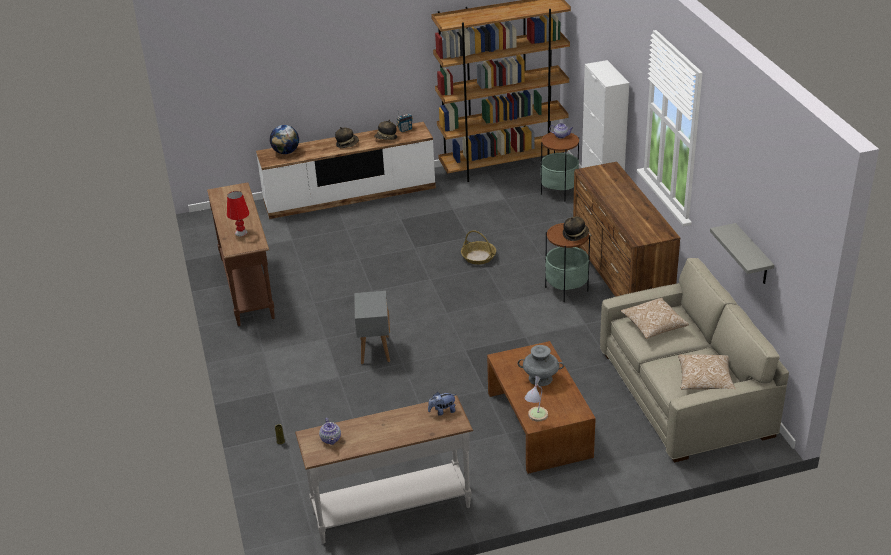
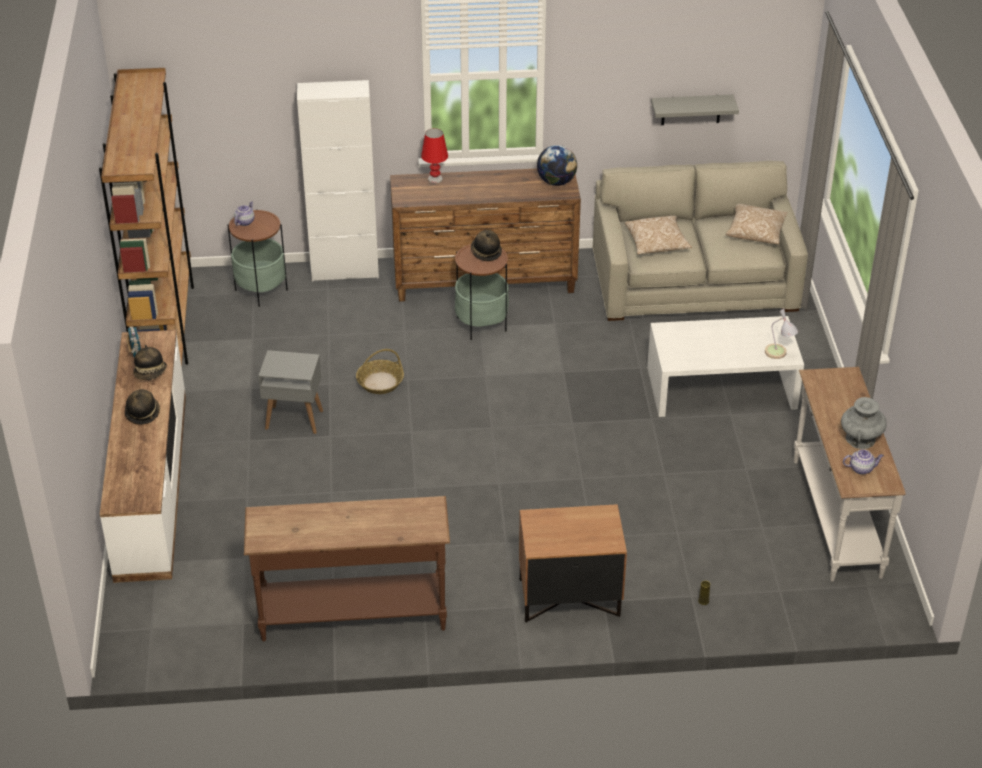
camera: 80 degrees left, 5 degrees up
(241, 232) = (392, 520): red table lamp -> red table lamp (435, 178)
(274, 375) = (569, 599): none -> brown nightstand
(286, 152) = (127, 480): globe -> globe (556, 182)
(374, 349) = (546, 499): grey side table -> grey side table (293, 420)
(442, 411) = (826, 382): plush toy -> none
(539, 424) = (721, 387): brown coffee table -> white coffee table
(540, 378) = (716, 340): grey vase -> grey vase (860, 439)

